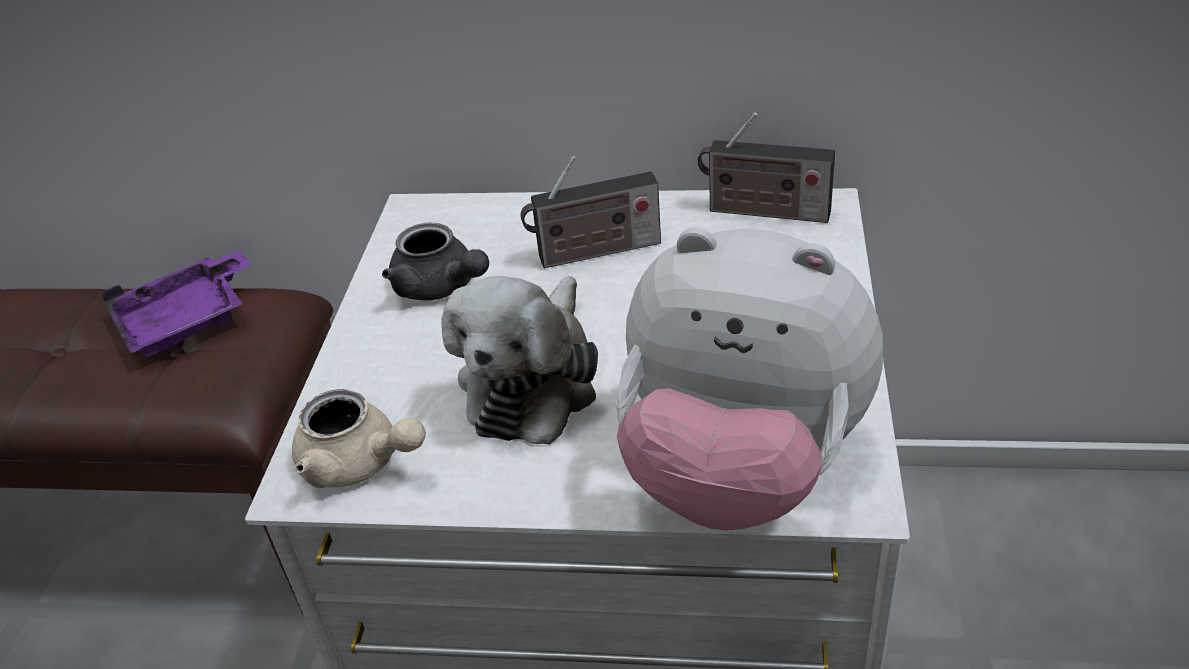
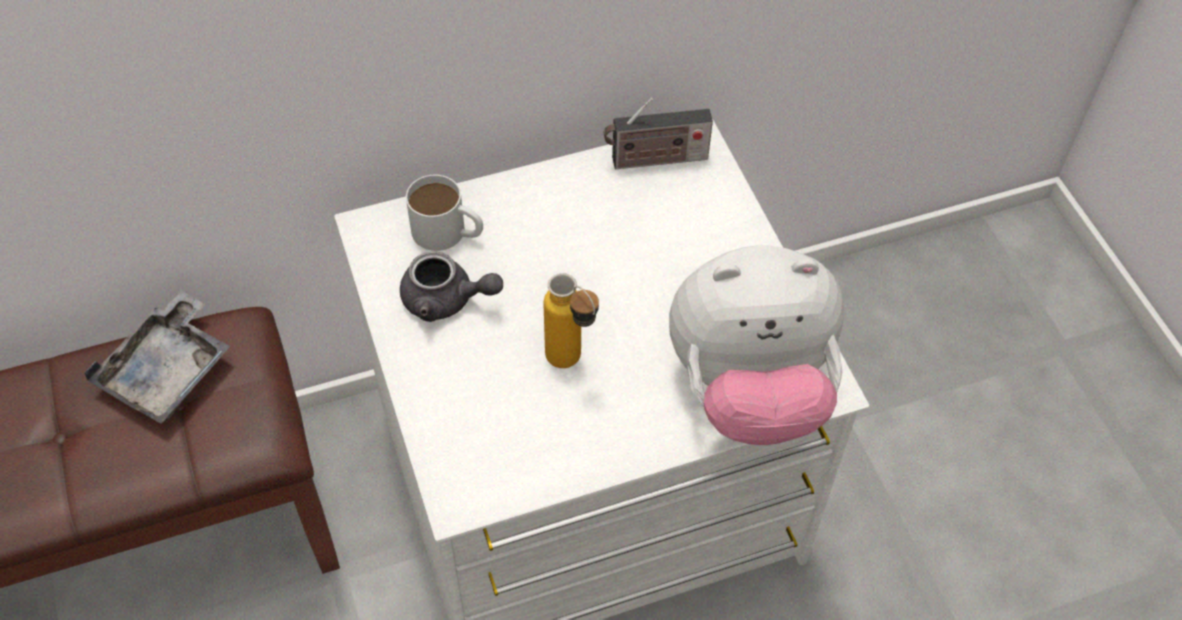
camera: 30 degrees left, 15 degrees up
(188, 320) = (168, 371): purple tray -> grey tray
(359, 464) = (490, 471): beige teapot -> none
(488, 230) = (448, 233): none -> white mug
(533, 382) = (572, 365): plush toy -> bottle
(594, 252) = (548, 234): radio -> none

